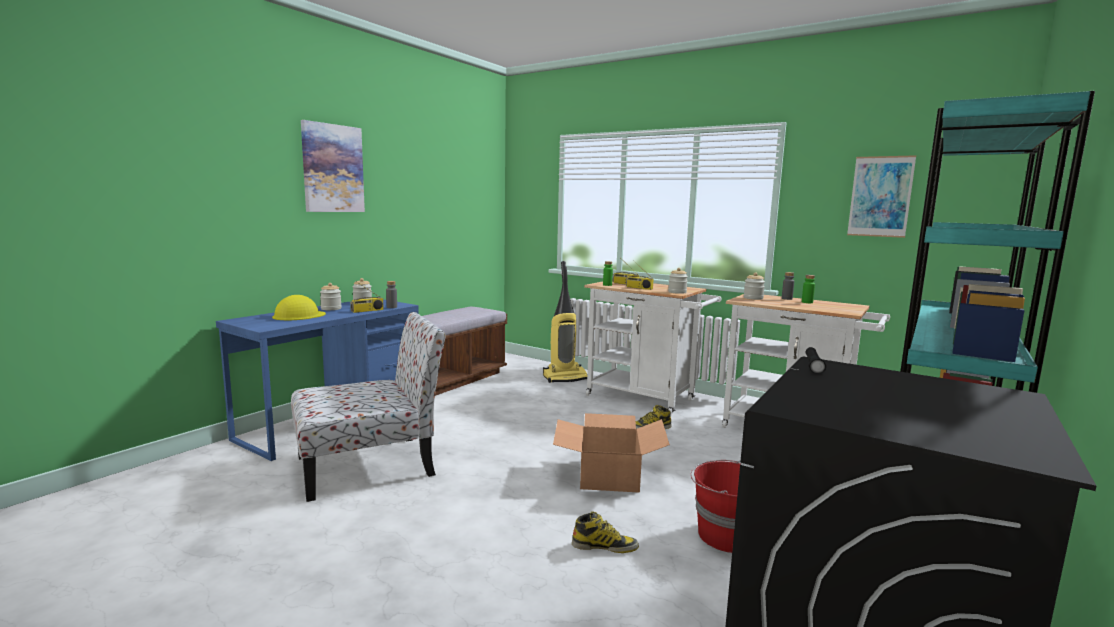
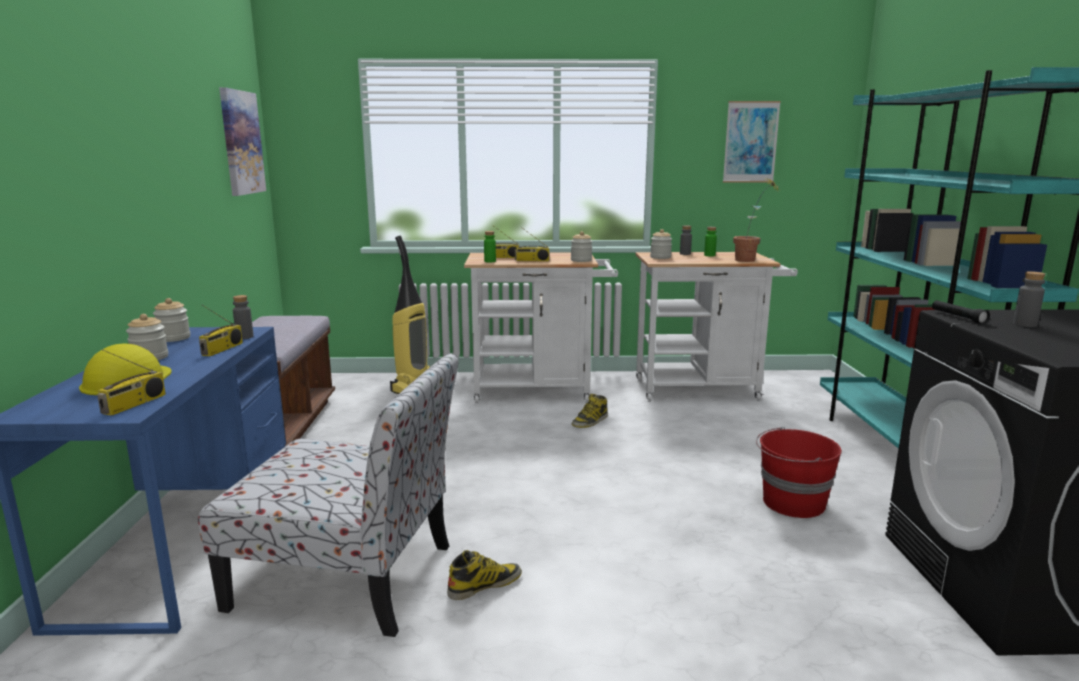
camera: 35 degrees left, 5 degrees up
(275, 325) = (134, 404): none -> radio
(332, 168) = (87, 110): picture -> picture (241, 142)
(369, 466) = (348, 577): chair -> chair turned 75 degrees clockwise
(605, 546) = (727, 555): boot -> boot (484, 585)
(608, 475) = (626, 484): cardboard box -> none
(834, 310) = (751, 261): none -> potted plant
(866, 383) = (1025, 324): none -> grey bottle

